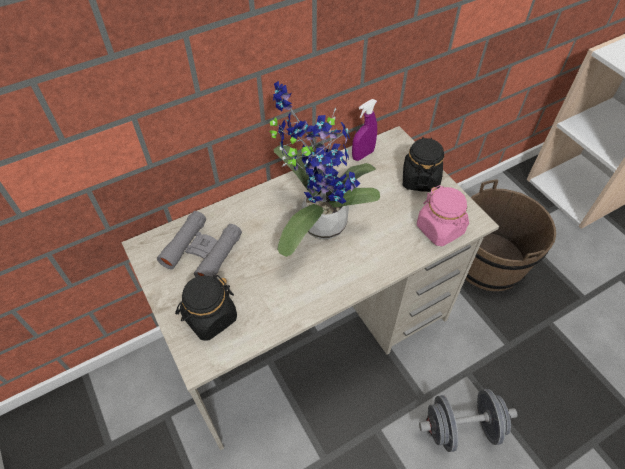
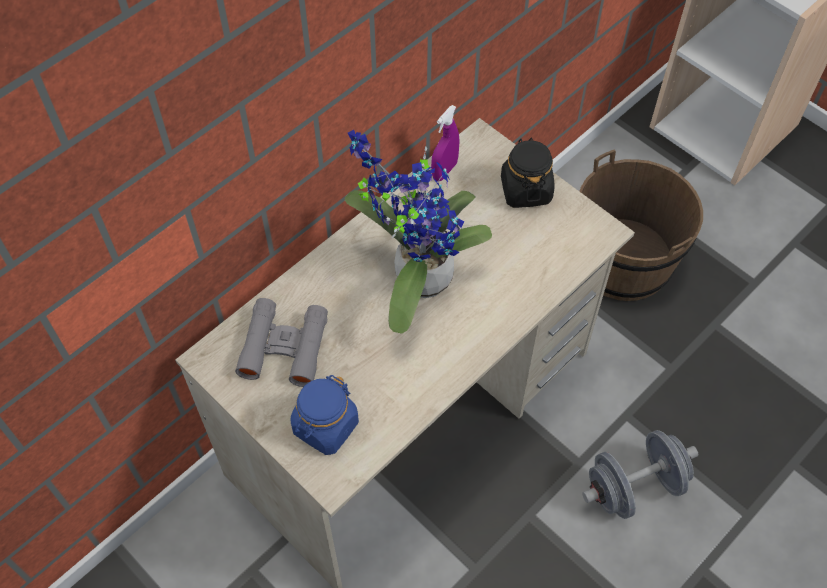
camera: 15 degrees left, 5 degrees up
(210, 318) = (325, 427): black jar -> blue jar
(440, 229) = (566, 252): pink jar -> none

